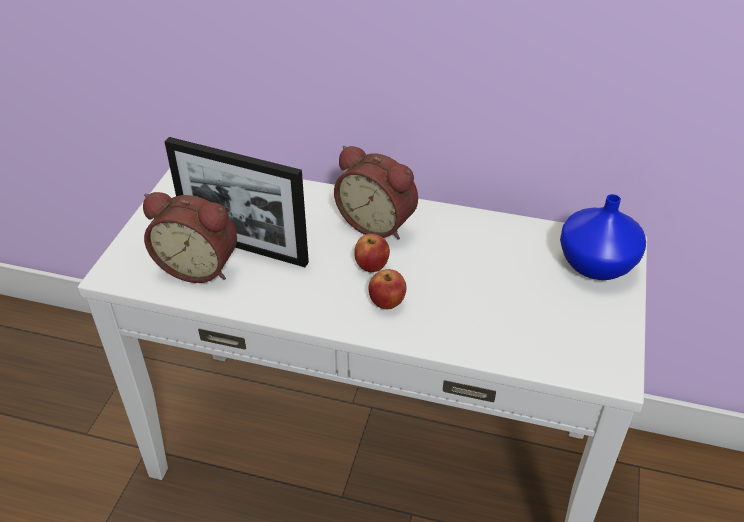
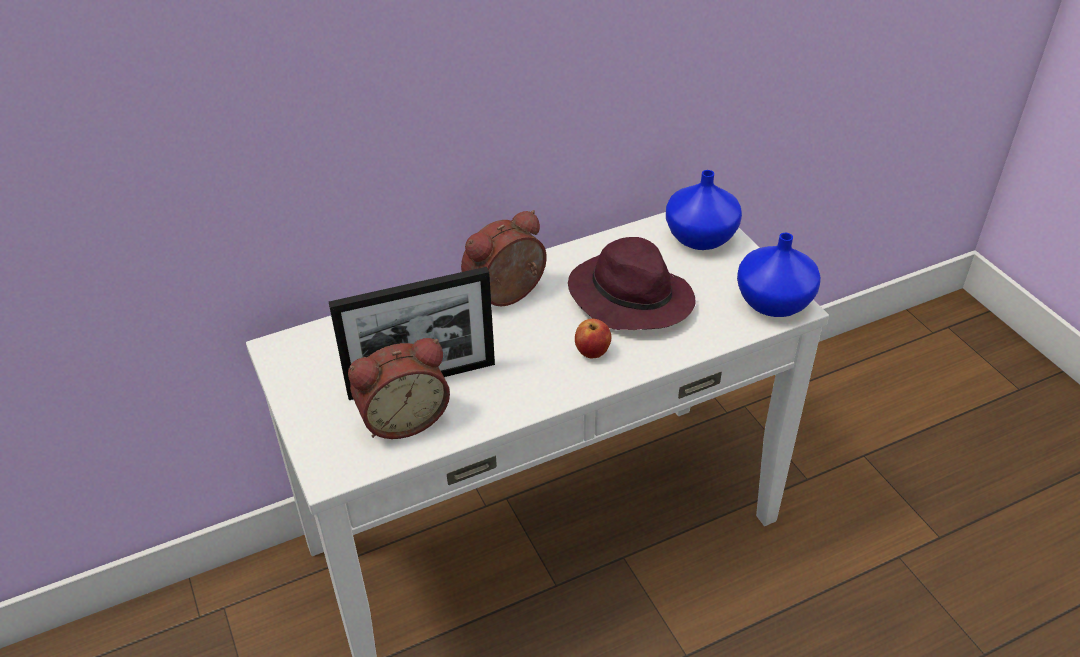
camera: 40 degrees left, 0 degrees up
(372, 266) = (546, 332): apple -> none
(378, 223) = (508, 295): alarm clock -> alarm clock turned 150 degrees clockwise
(470, 277) = (629, 297): none -> purple hat
(597, 357) = (772, 302): none -> blue vase

